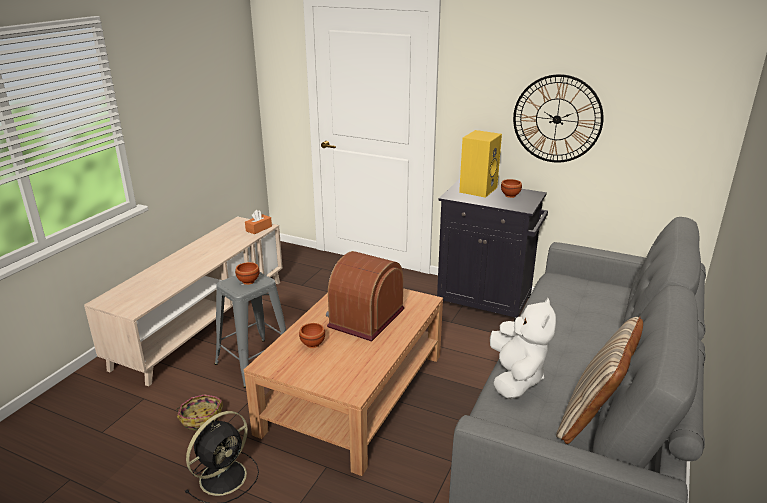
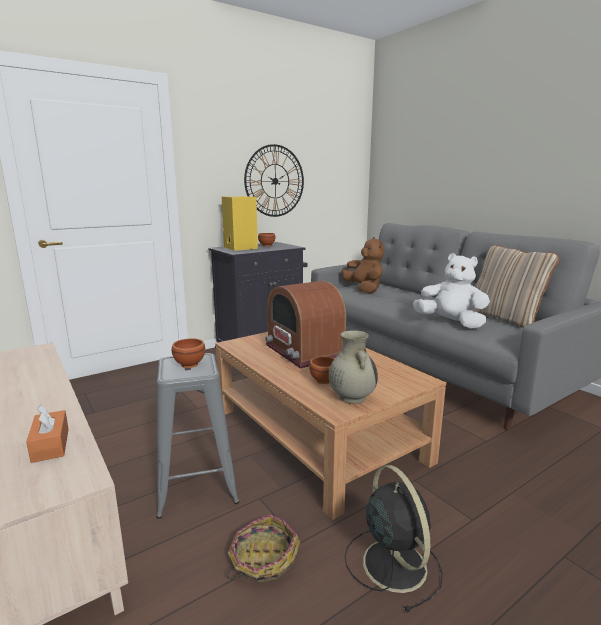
camera: 60 degrees left, 10 degrees down
(259, 229) = (35, 352): orange tissue box -> orange tissue box (50, 445)
(292, 365) = (351, 397): none -> beige vase
(585, 294) = (364, 289): none -> brown plush toy

